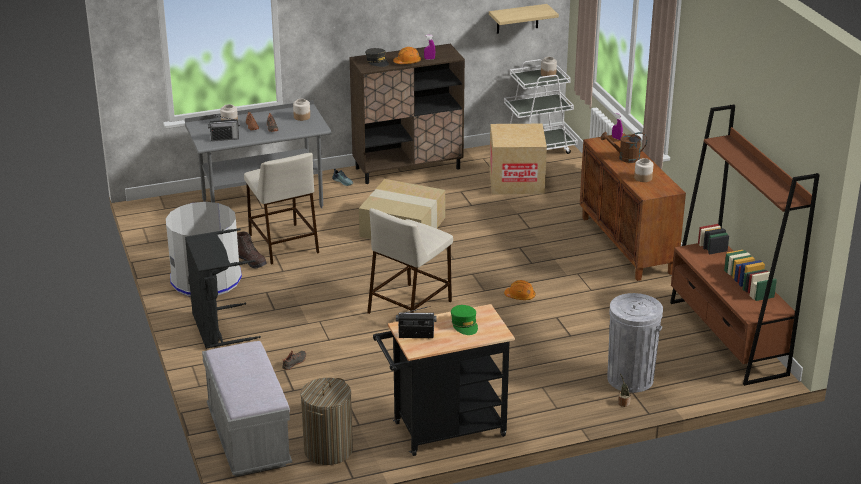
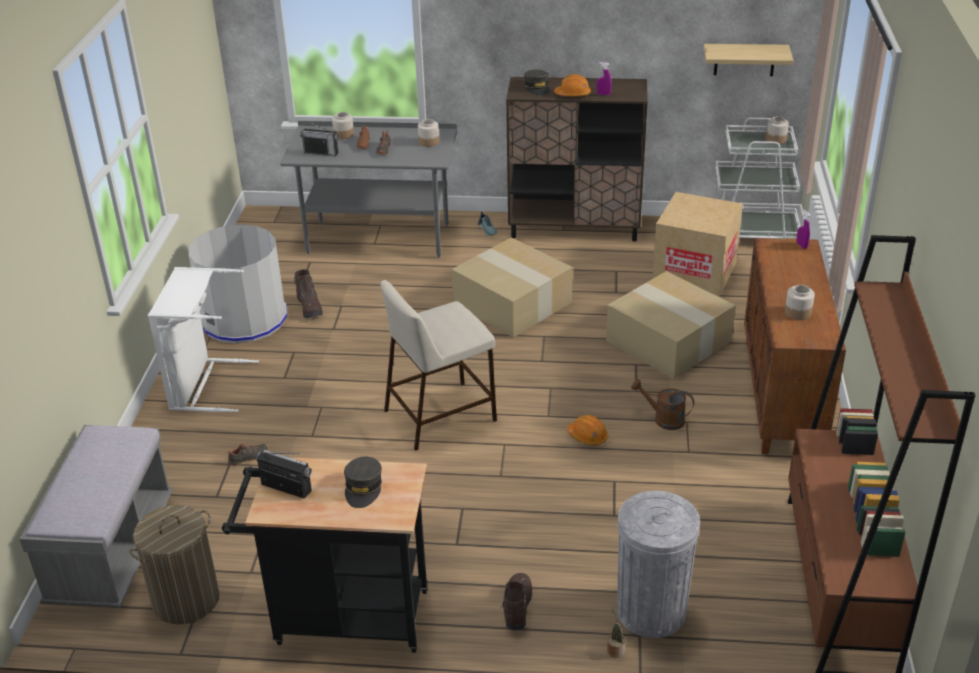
camera: 25 degrees right, 5 degrees up
(217, 328) = (204, 385): black laundry basket -> white laundry basket
(283, 243) = (361, 293): beige stool -> none
(464, 325) = (363, 488): green cap -> grey cap
(532, 228) = (670, 341): none -> cardboard box
(548, 398) = (516, 607): none -> brown boot
(625, 158) = (793, 277): brown watering can -> brown watering can (663, 419)

